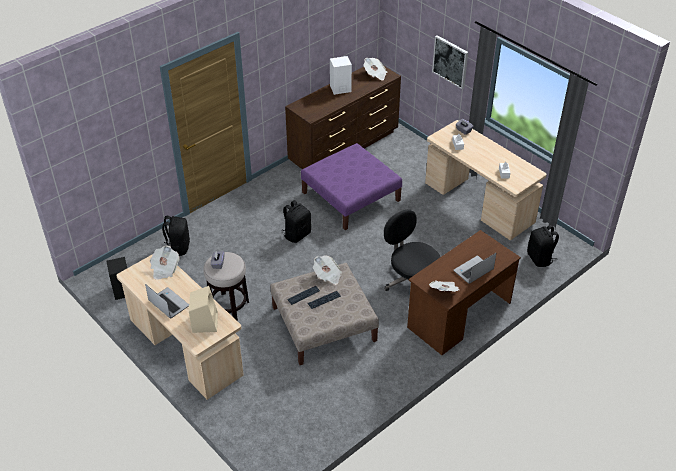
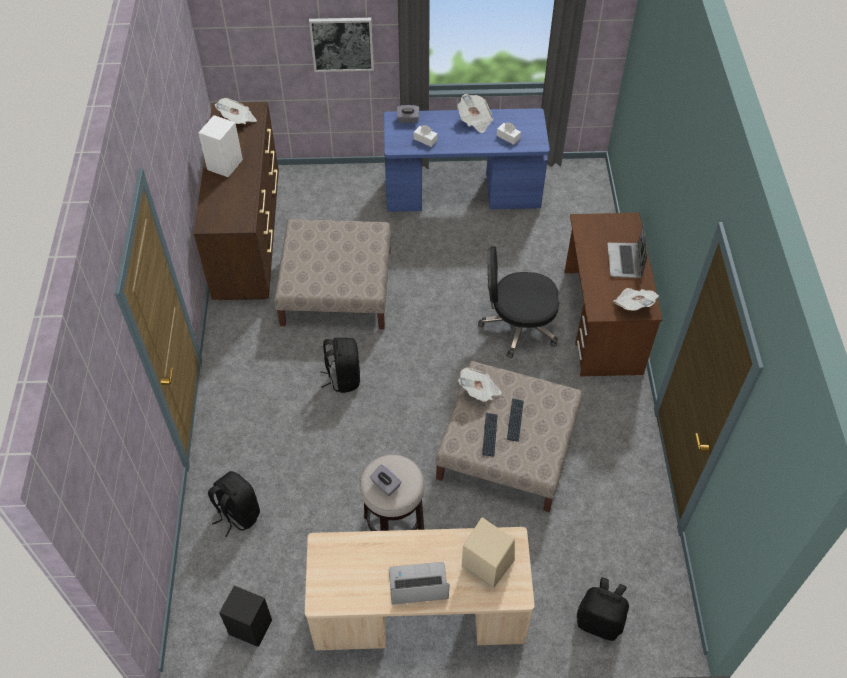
camera: 50 degrees left, 10 degrees up
(164, 269) = (349, 550): newspaper -> newspaper (475, 121)
(351, 197) = (337, 287): purple ottoman -> beige ottoman
(478, 203) = (462, 193): beige desk -> blue desk
(540, 258) = (585, 205): black backpack -> black backpack (600, 621)

